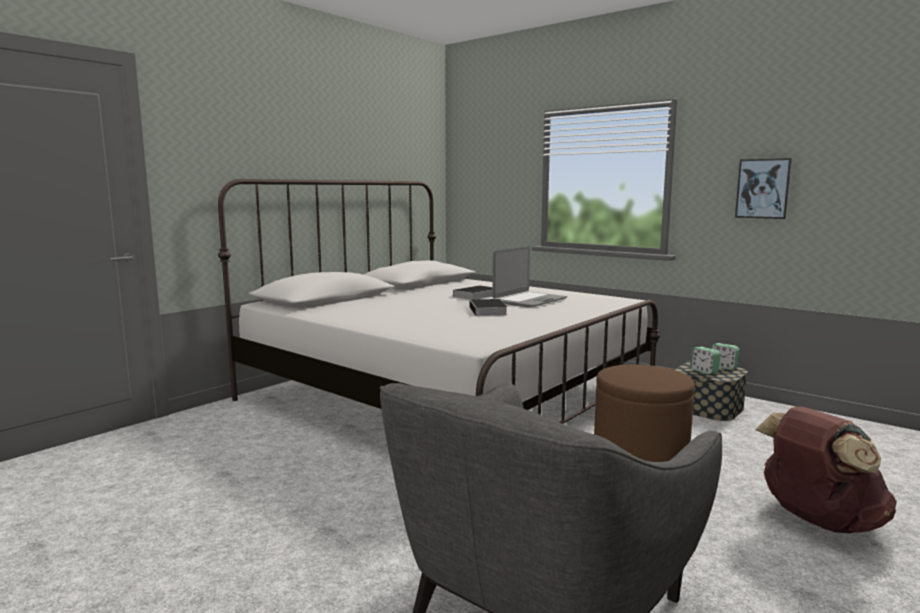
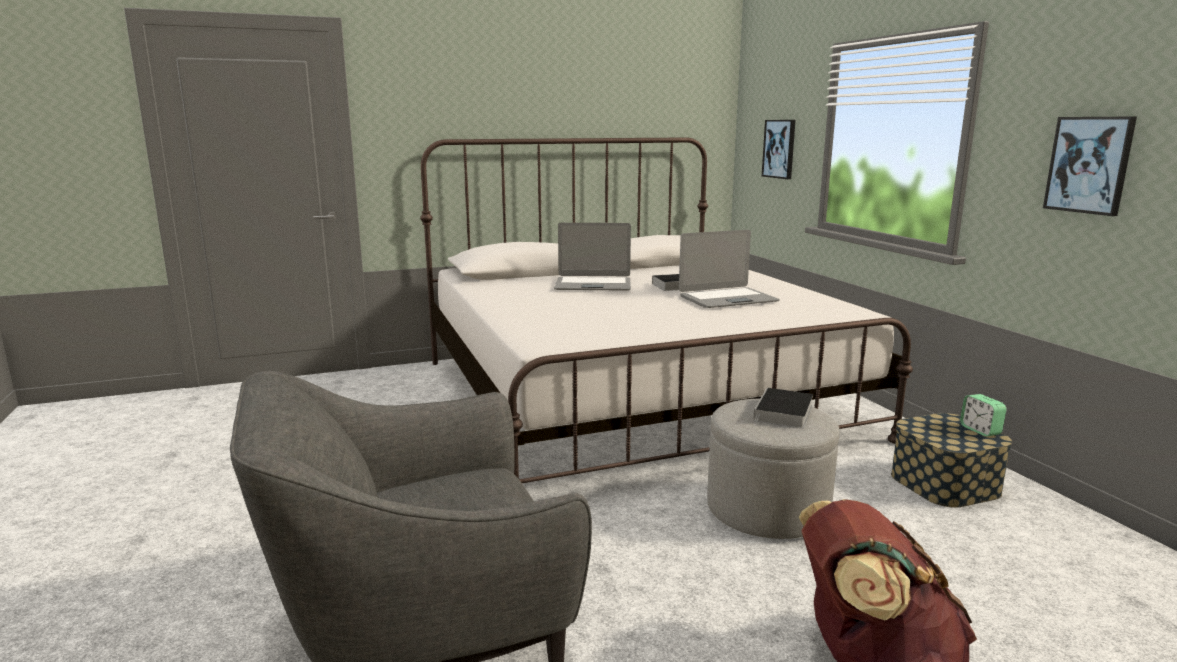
camera: 30 degrees right, 5 degrees up
(411, 302) = (593, 285): none -> laptop
(488, 311) = (648, 307): book -> book (783, 413)
(496, 189) = (779, 149): none -> picture
(640, 448) = (767, 510): brown ottoman -> grey ottoman
(704, 371) = (938, 430): alarm clock -> none

